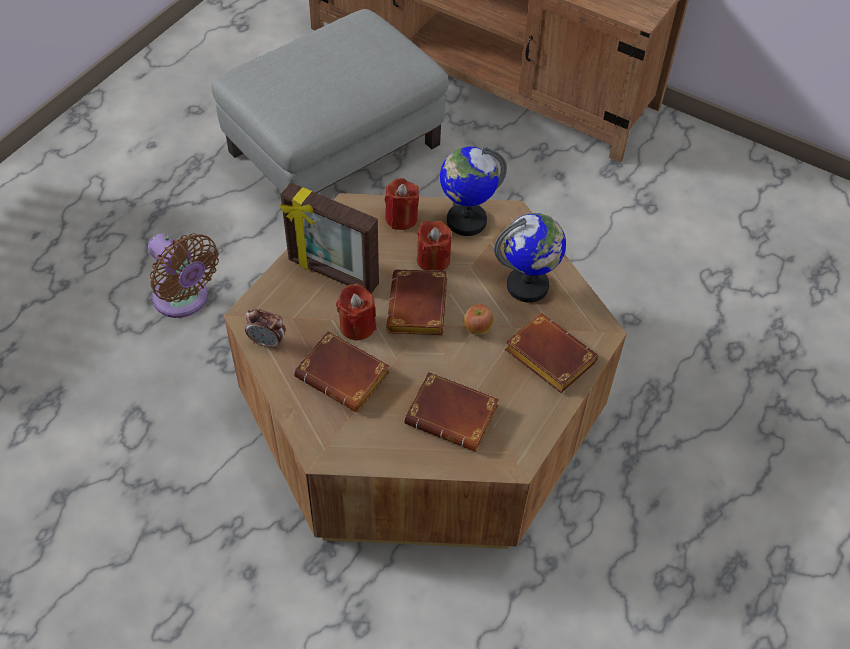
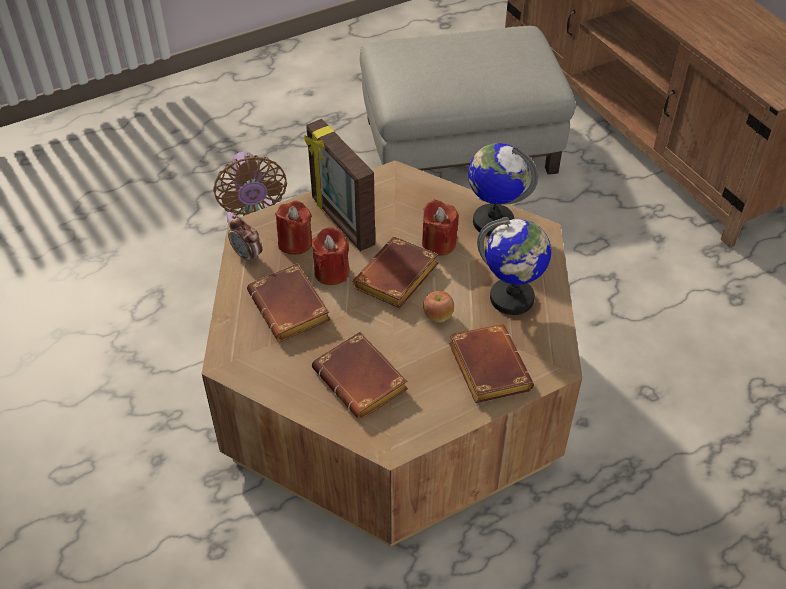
camera: 30 degrees right, 5 degrees down
(401, 218) = (435, 199): red candle -> red candle (295, 243)

